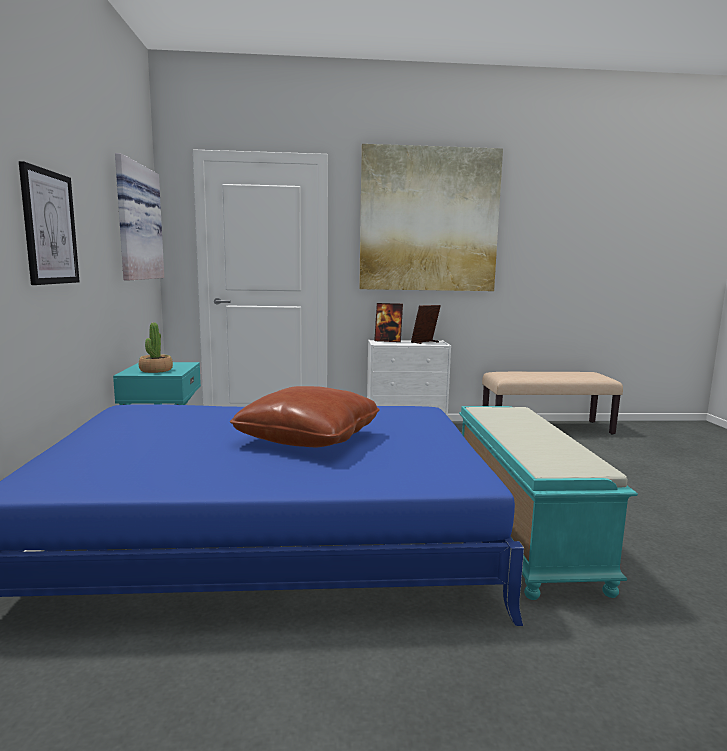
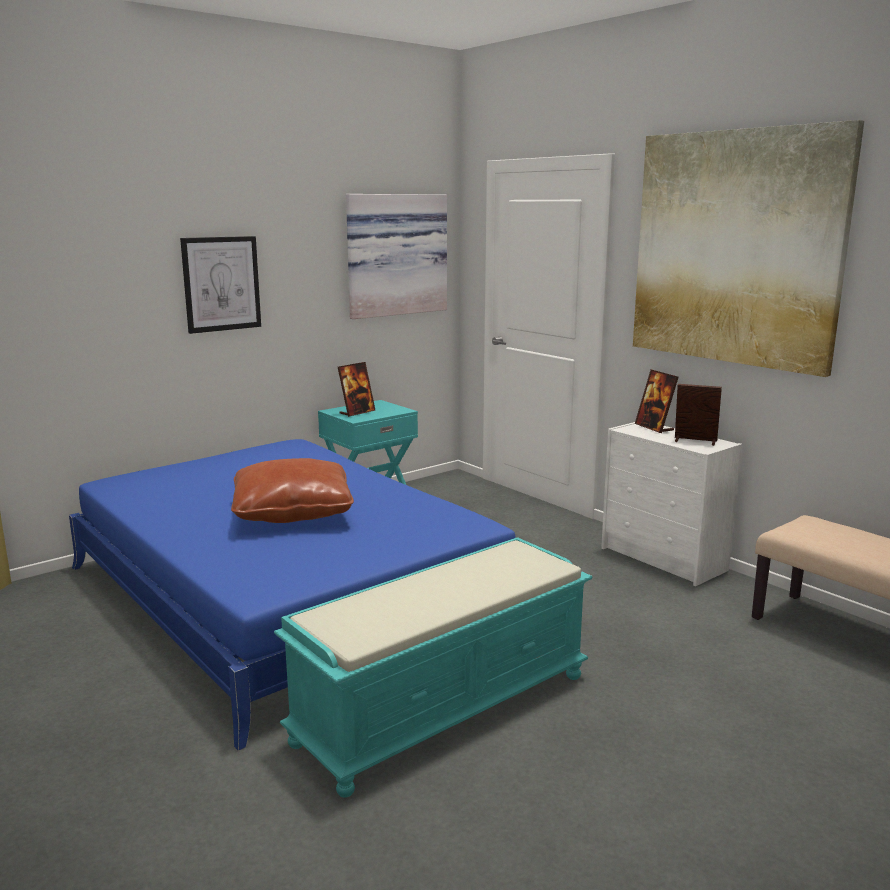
camera: 55 degrees right, 5 degrees up
(156, 370) = (357, 412): potted plant -> picture frame

